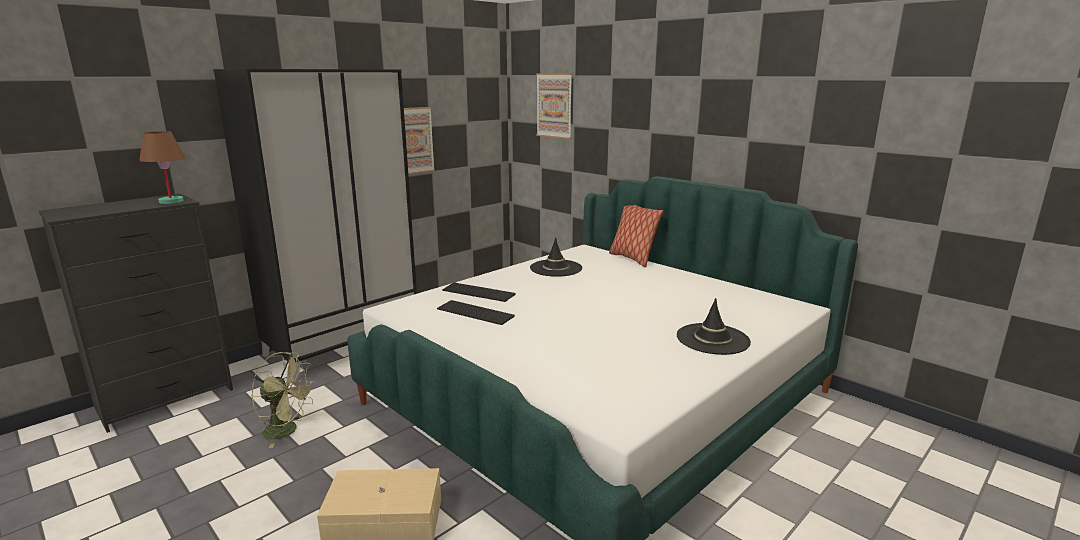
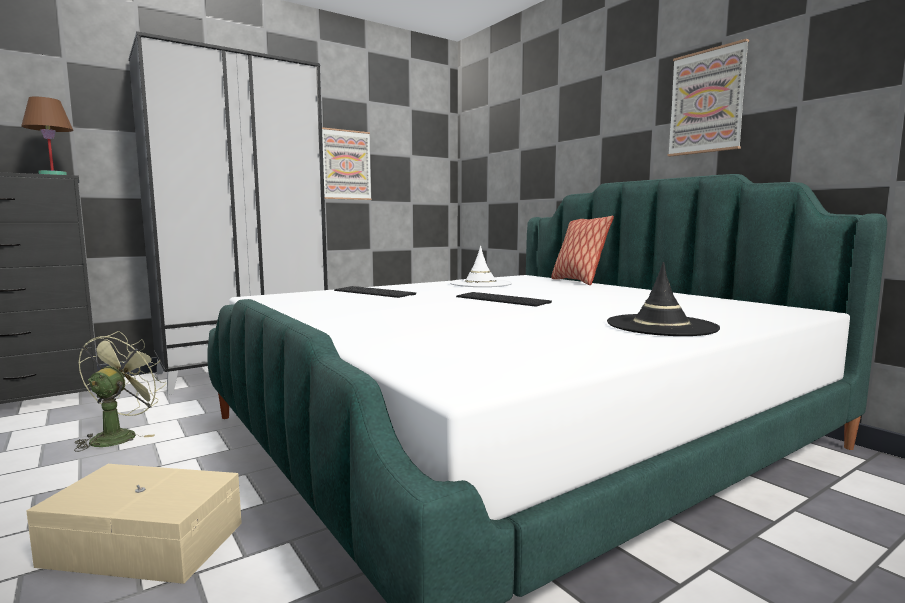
camera: 10 degrees right, 10 degrees down
(287, 431) = (119, 436): green fan -> green fan turned 105 degrees counterclockwise
(476, 312) = (356, 301): keyboard -> keyboard (504, 299)
(554, 105) = (501, 132): picture -> picture (706, 102)
(556, 268) = (480, 284): black hat -> white hat

